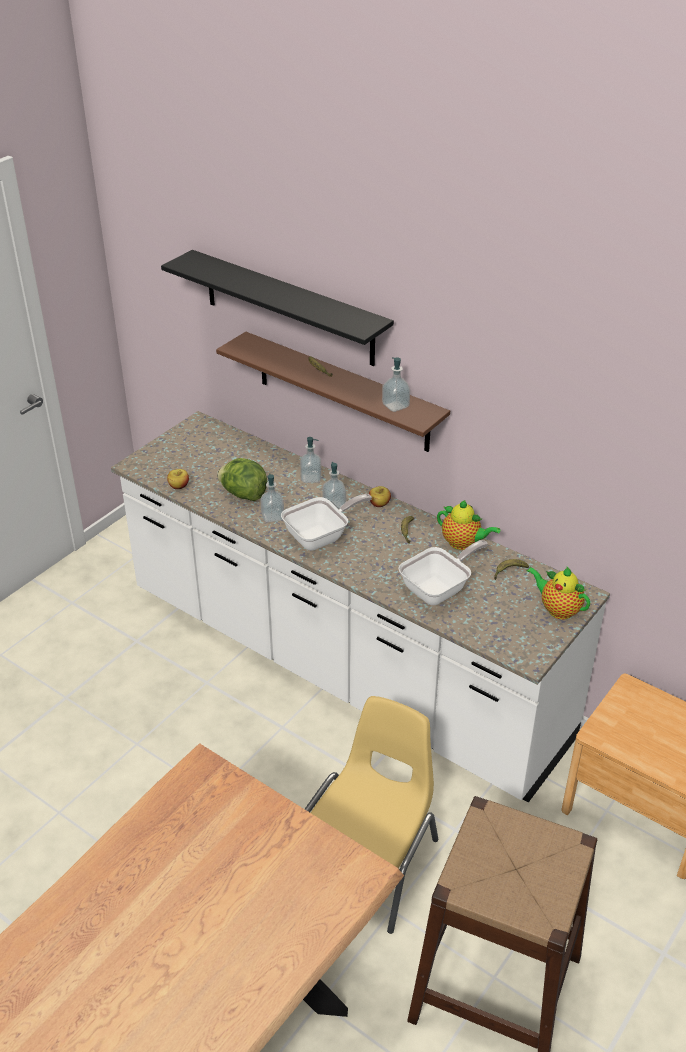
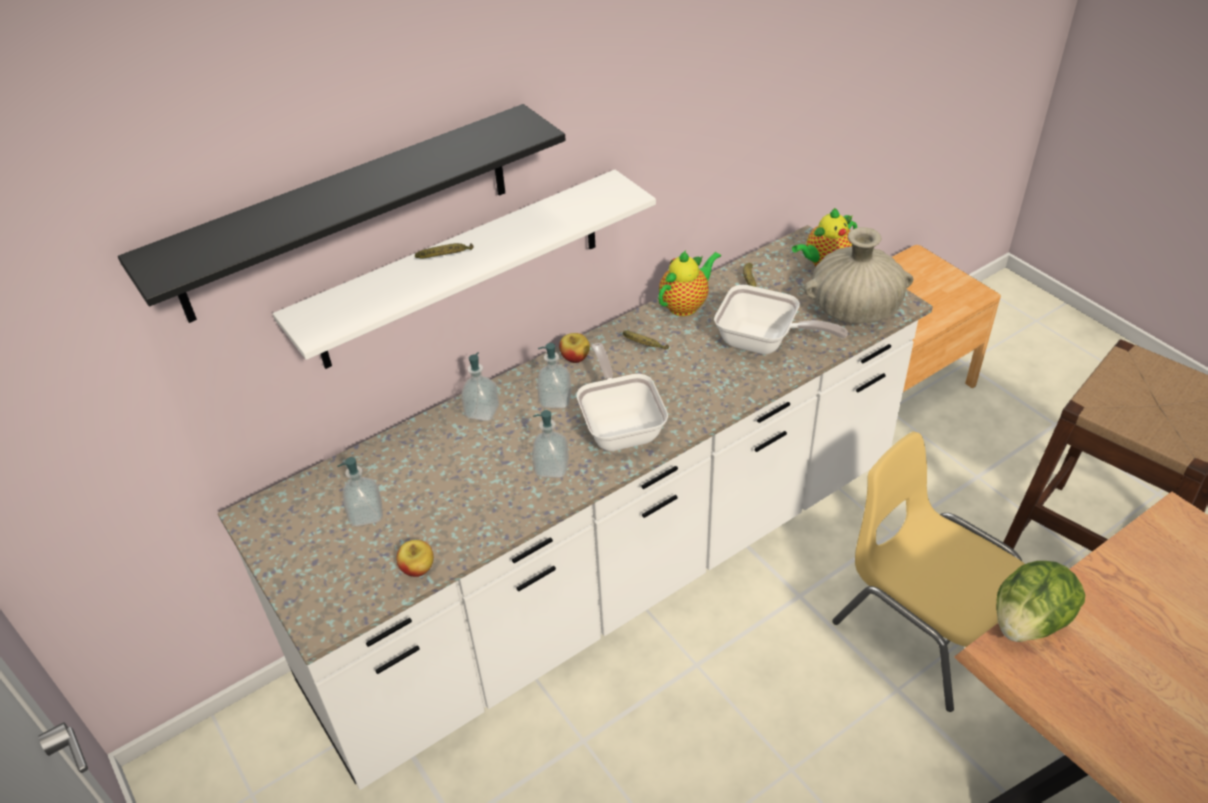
camera: 70 degrees left, 5 degrees up
(243, 494) = (482, 491): lettuce -> lettuce (1028, 622)
(342, 392) = (461, 270): brown shelf -> white shelf
(395, 406) = (582, 207): soap dispenser -> soap dispenser (366, 514)
(439, 589) = (764, 343): frying pan -> frying pan turned 135 degrees clockwise
(504, 633) = (854, 311): none -> beige vase

